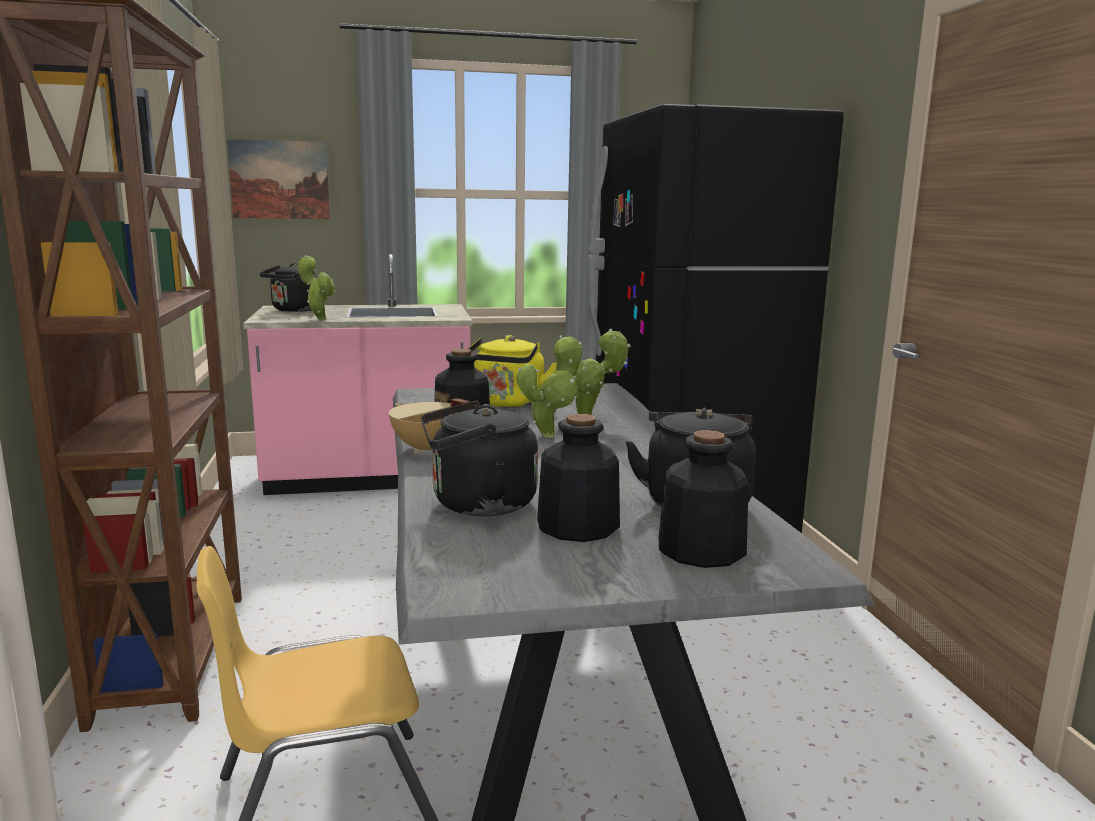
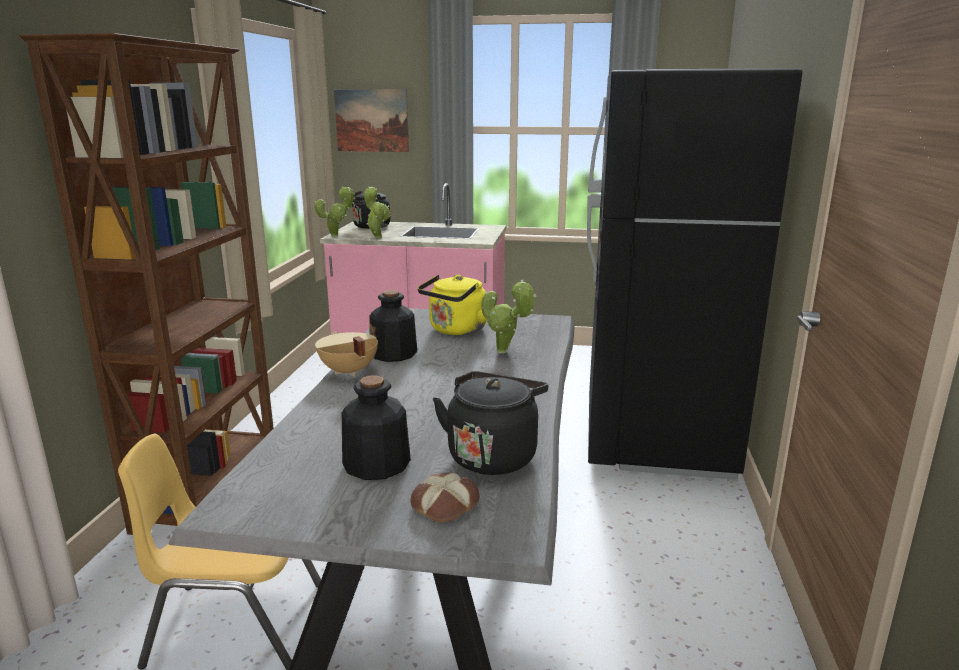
camera: 20 degrees right, 5 degrees up
(477, 505) = (326, 431): black kettle -> none
(551, 434) = (455, 367): potted plant -> potted plant (337, 236)
(700, 550) = (444, 504): bottle -> bread

